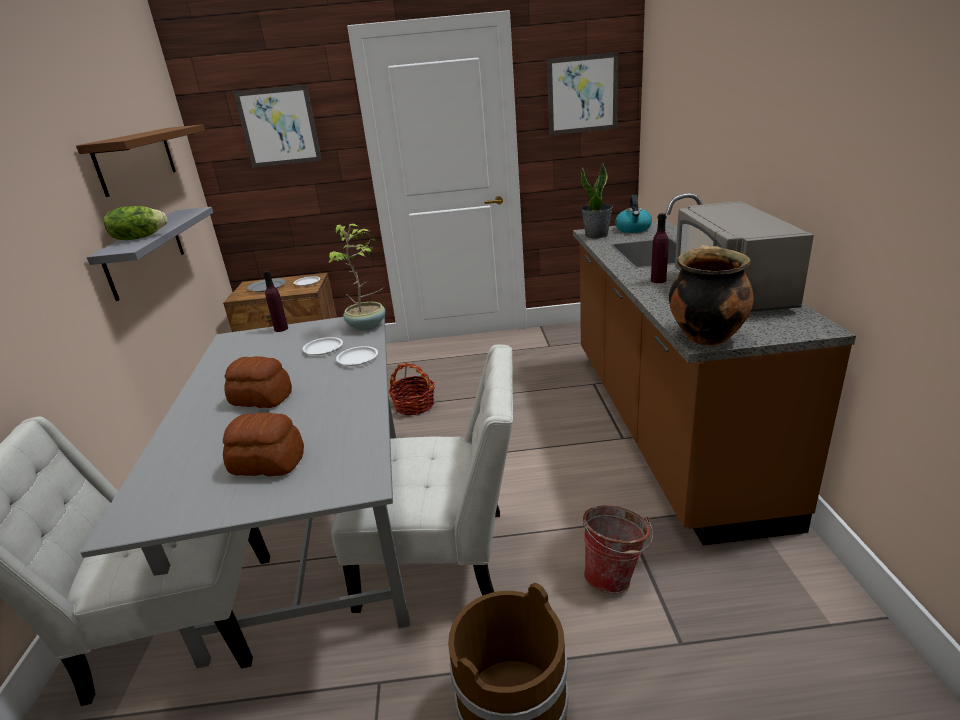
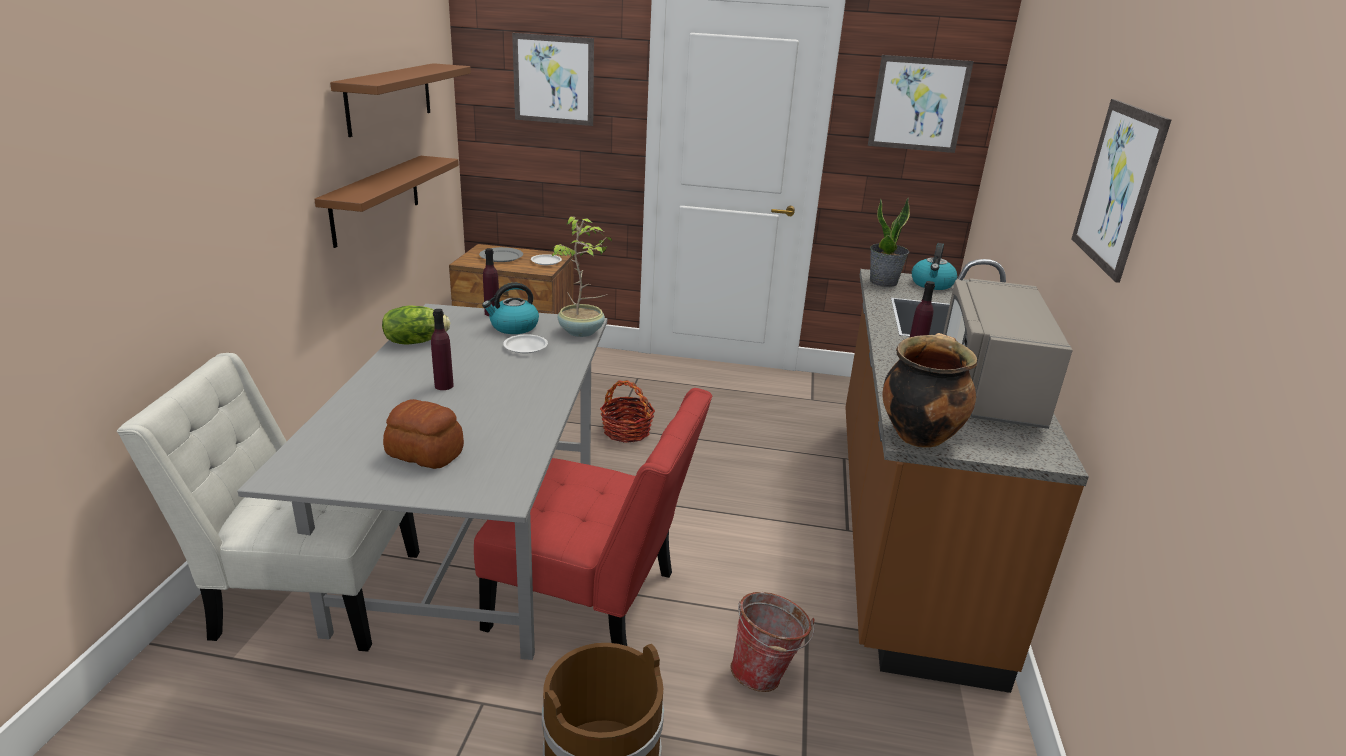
camera: 10 degrees right, 0 degrees up
(139, 238) = (371, 186): lettuce -> lettuce (415, 341)
(145, 252) = (376, 199): grey shelf -> brown shelf
(261, 398) = (444, 386): bread -> purple bottle
(305, 335) = (513, 327): none -> kettle
(357, 359) = (555, 367): white plate -> none
(444, 559) = (592, 604): white chair -> red chair
(814, 92) = (1117, 187): none -> picture

